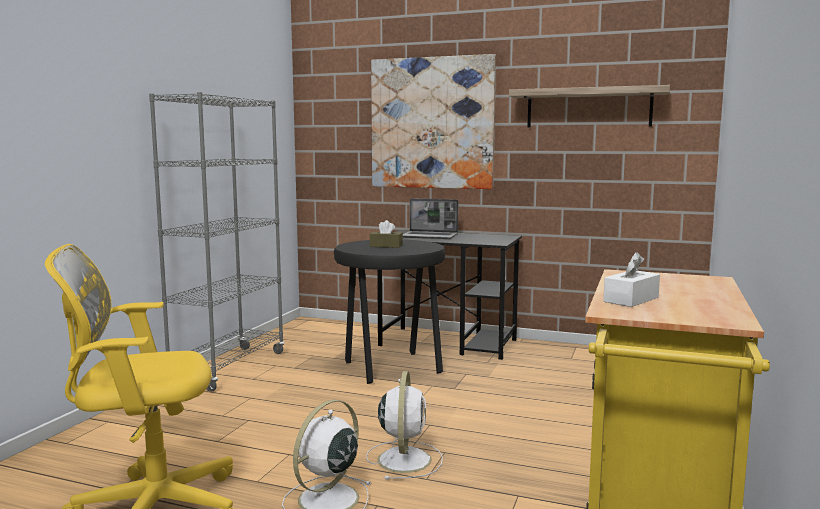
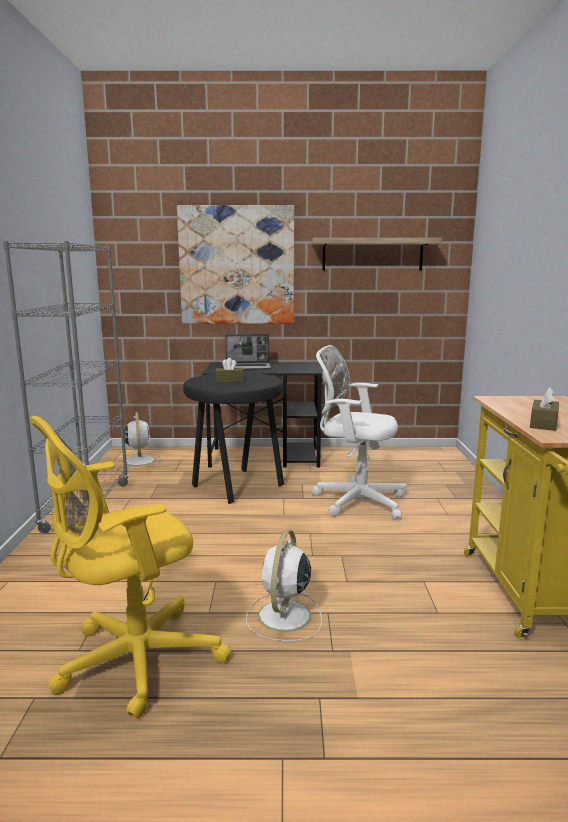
camera: 20 degrees left, 5 degrees up
(404, 459) = (315, 567): white fan -> white fan (139, 460)
(513, 399) = (355, 500): none -> white office chair
(631, 299) = (543, 423): white tissue box -> brown tissue box

